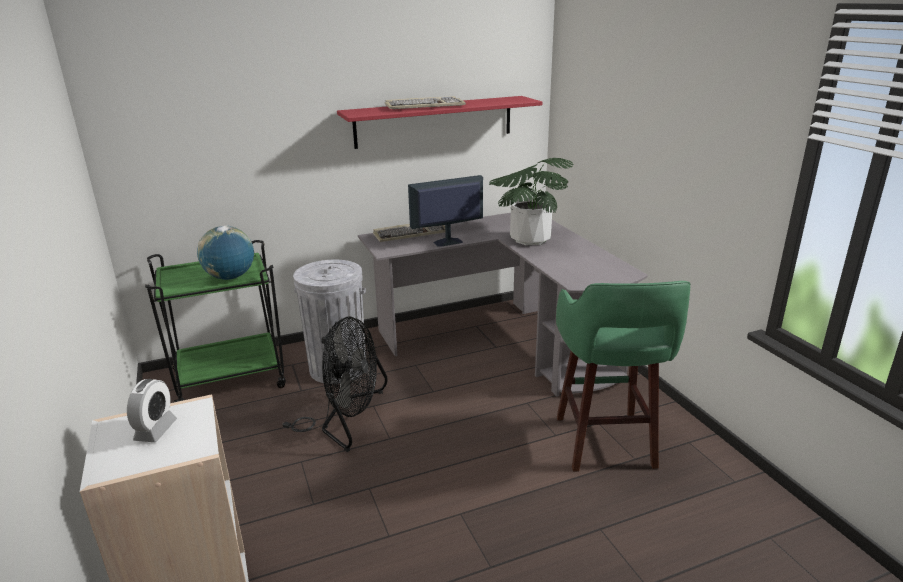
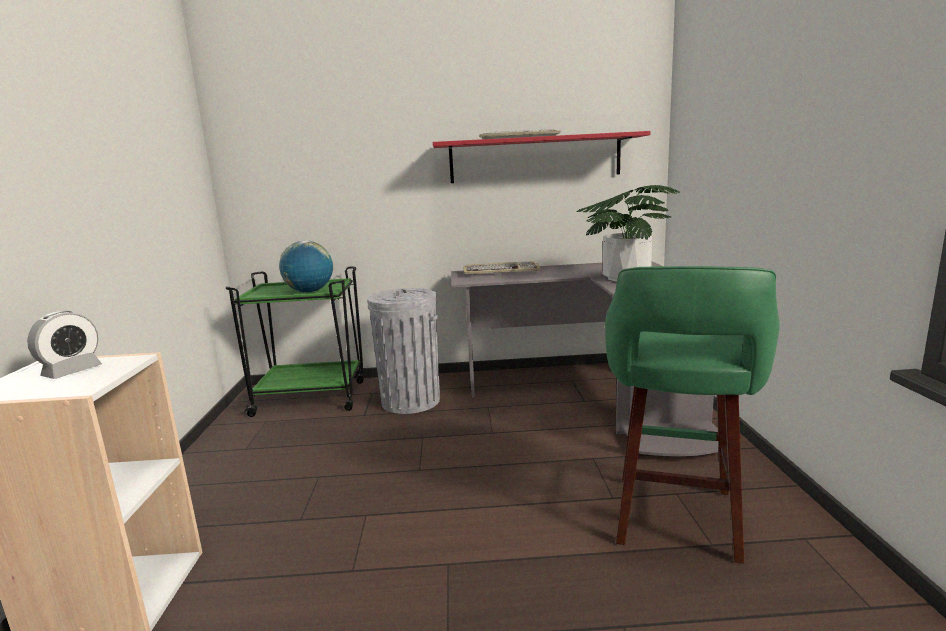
camera: 20 degrees right, 10 degrees down
(345, 419) = (386, 445): black fan -> none
(447, 242) = (533, 277): monitor -> none

